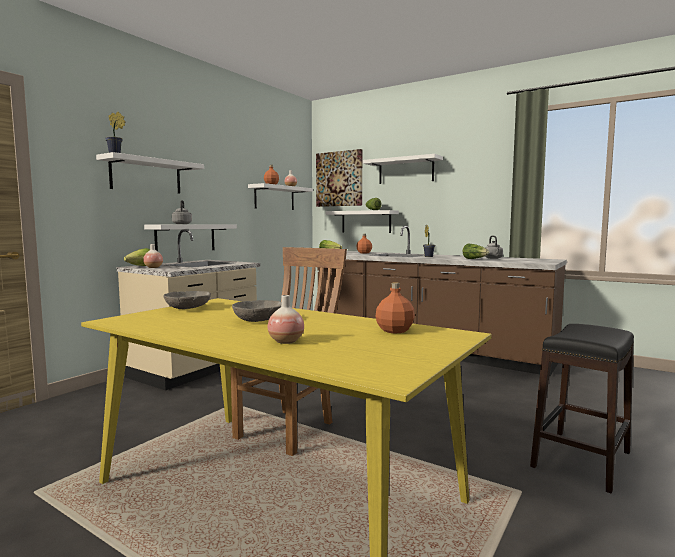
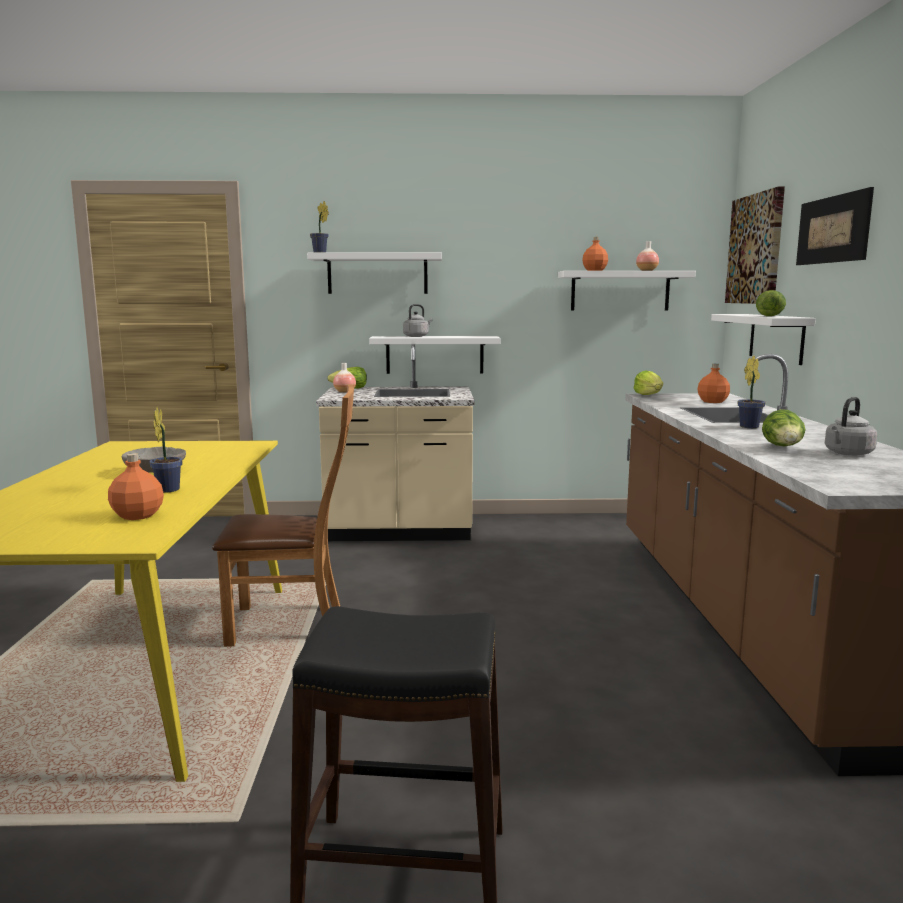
camera: 55 degrees right, 5 degrees up
(187, 308) = (200, 445): grey bowl -> none
(286, 341) = (56, 495): vase -> none
(326, 322) = (169, 489): none -> potted plant
(406, 171) = (832, 229): white shelf -> picture

